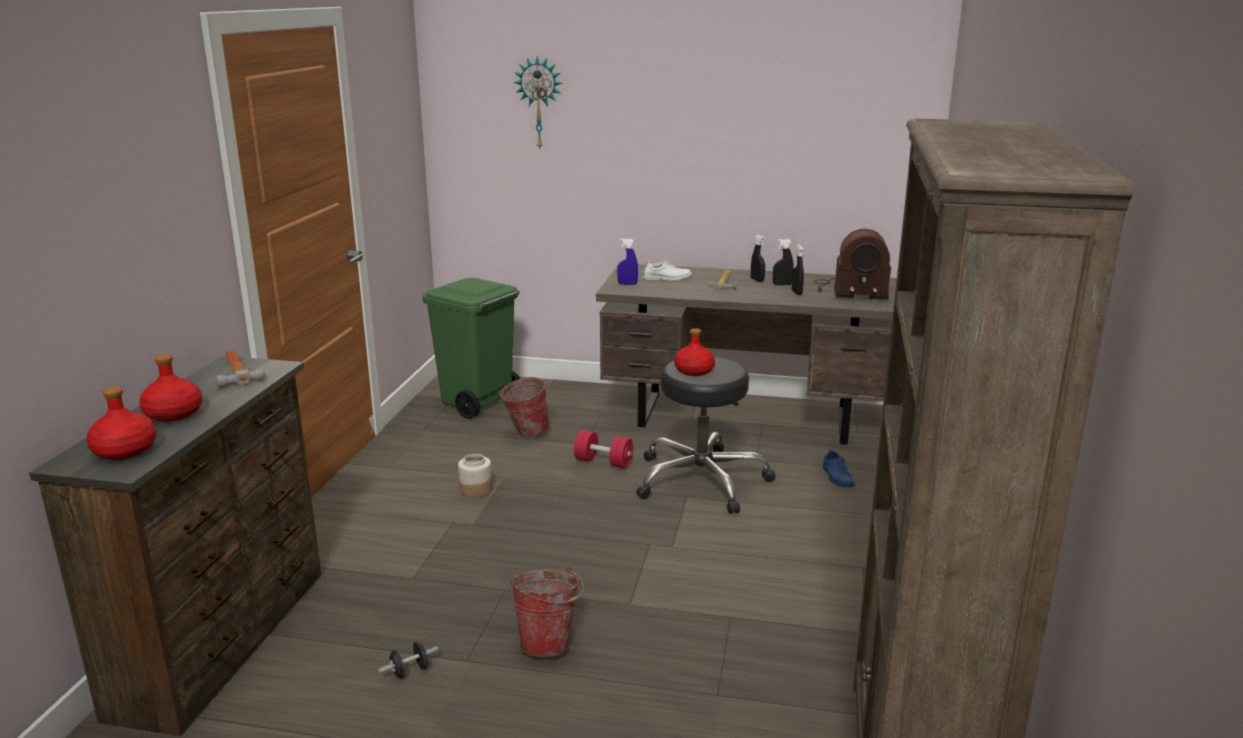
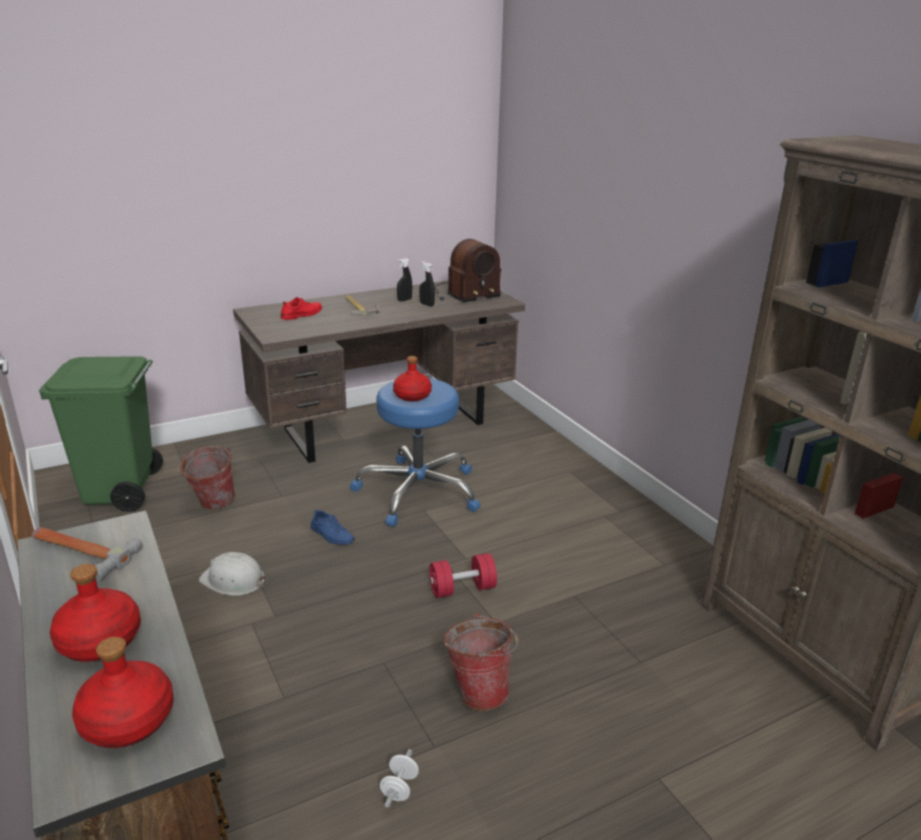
camera: 40 degrees left, 5 degrees up
(410, 671) = (399, 788): black dumbbell -> white dumbbell
(475, 490) = (233, 580): jar -> white hard hat
(539, 103) = (117, 148): wall clock -> none
(603, 462) = (320, 506): red dumbbell -> red dumbbell (462, 589)
(627, 284) = (277, 328): blue spray bottle -> none
(667, 278) = (302, 314): white shoe -> red shoe
(701, 480) = (418, 491): black stool -> blue stool
(757, 280) = (379, 300): black spray bottle -> none
(837, 477) = (507, 452): blue shoe -> blue shoe (332, 535)

